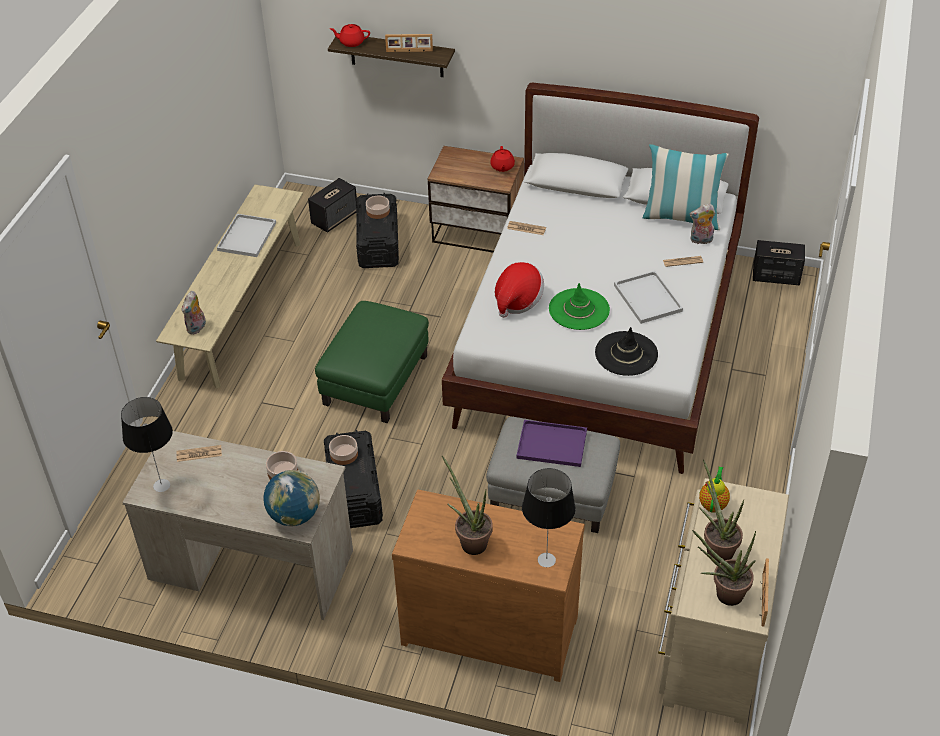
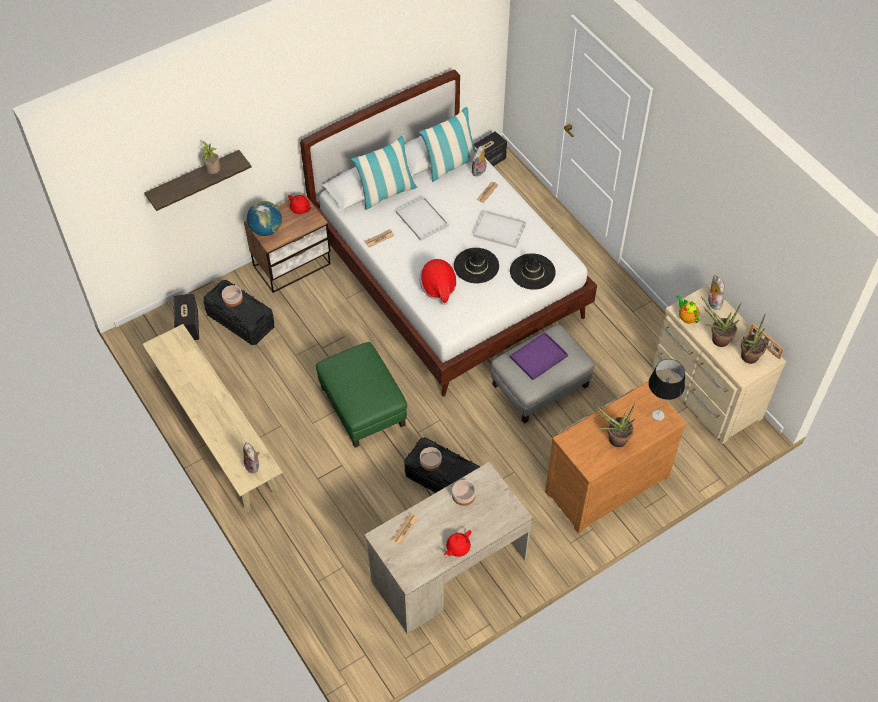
camera: 50 degrees left, 10 degrees up
(161, 486) = (413, 565): table lamp -> none
(247, 237) = (193, 382): white tray -> white tray (423, 219)
(294, 515) = (504, 511): globe -> globe (266, 230)
(351, 42) = (165, 193): red teapot -> red teapot (457, 548)
(409, 51) = (213, 172): picture frame -> potted plant
(579, 309) = (476, 266): green hat -> black hat
(587, 199) = (386, 193): none -> pillow
(765, 514) = (712, 302): none -> plush toy

